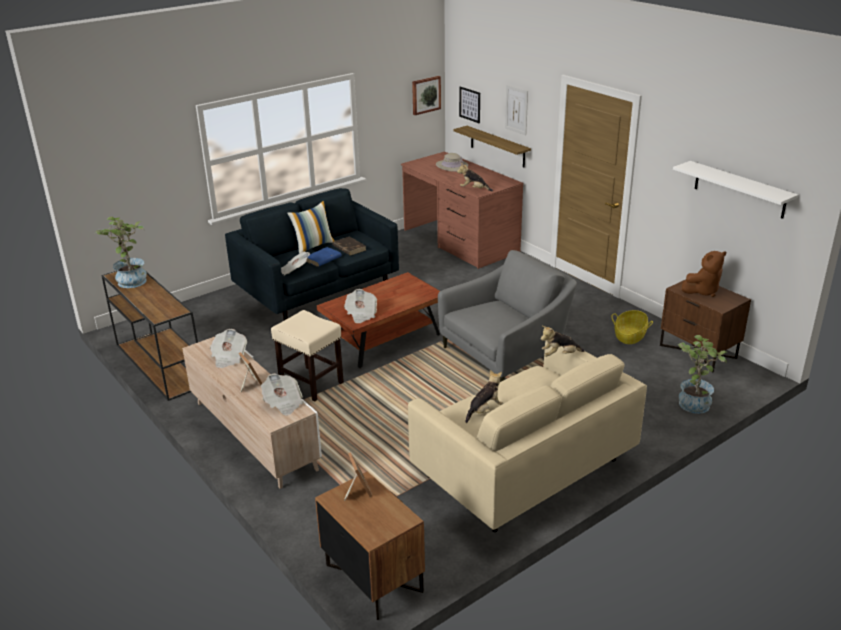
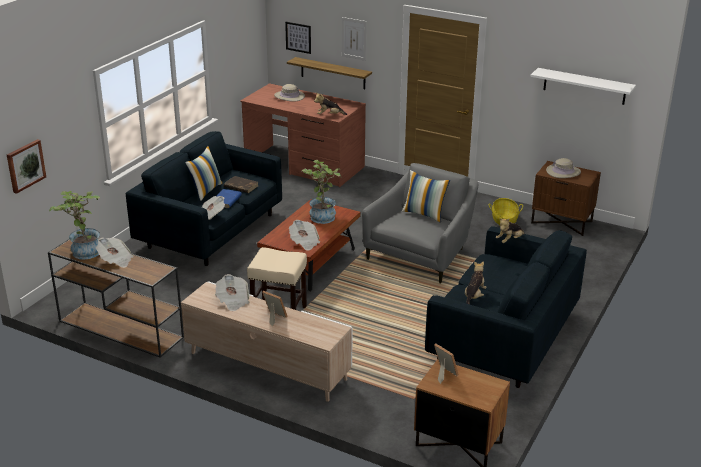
camera: 25 degrees left, 0 degrees up
(283, 403) = (318, 326): newspaper -> newspaper (115, 260)
(425, 95) = (254, 32): picture -> picture (25, 165)
(511, 309) = (424, 214): none -> pillow
(523, 468) = (502, 337): beige sofa -> blue sofa
(694, 401) = (585, 260): potted plant -> potted plant (322, 215)
(702, 291) = (563, 172): brown plush toy -> beige hat

